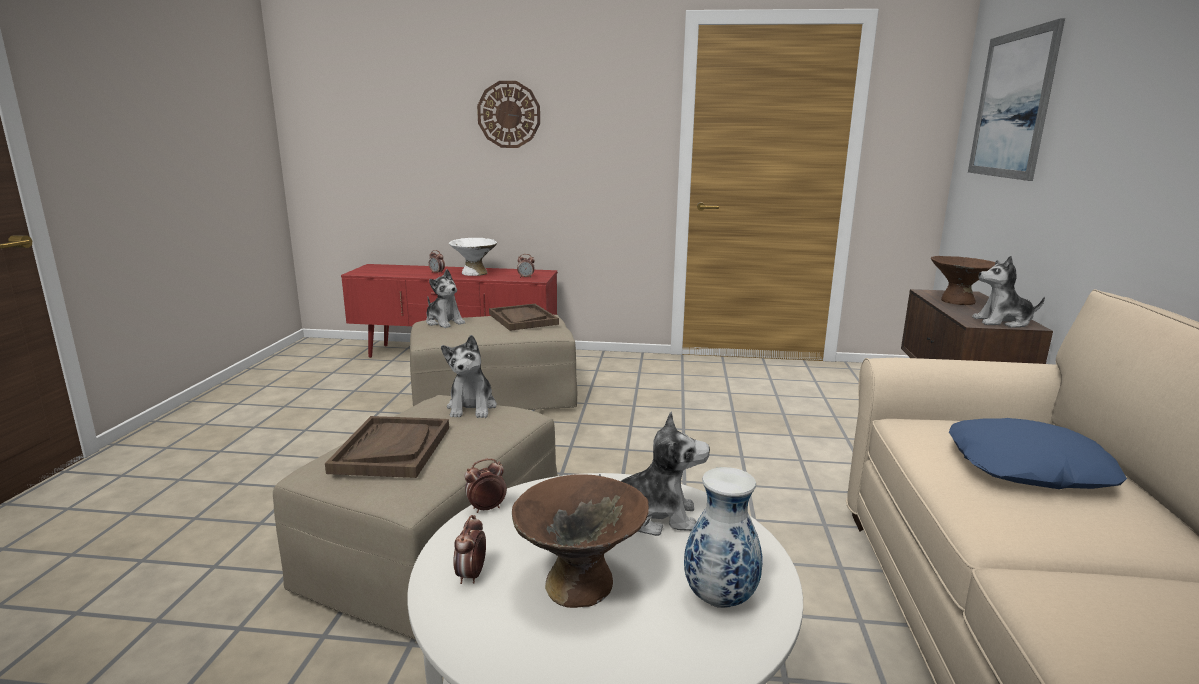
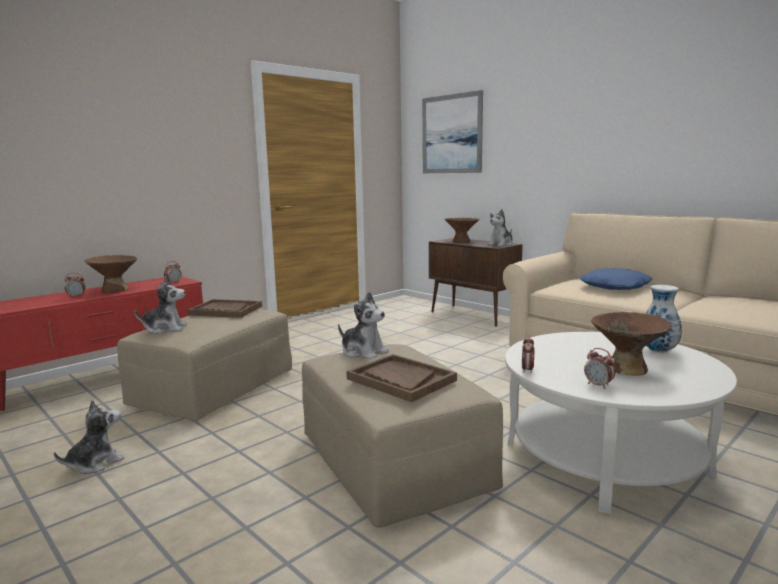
camera: 50 degrees left, 5 degrees down
(474, 273) = (115, 289): white bowl -> brown bowl
(509, 114) = (113, 136): wall clock -> none
(655, 516) = (576, 344): plush toy -> plush toy (95, 463)

